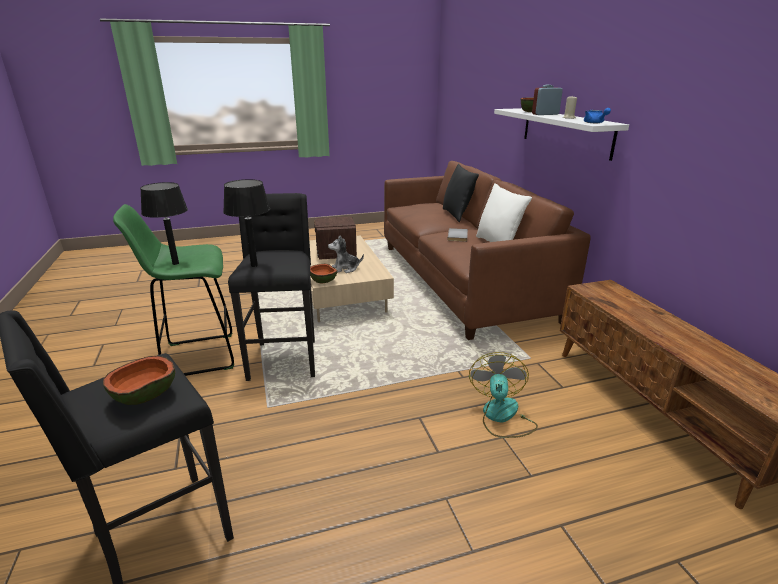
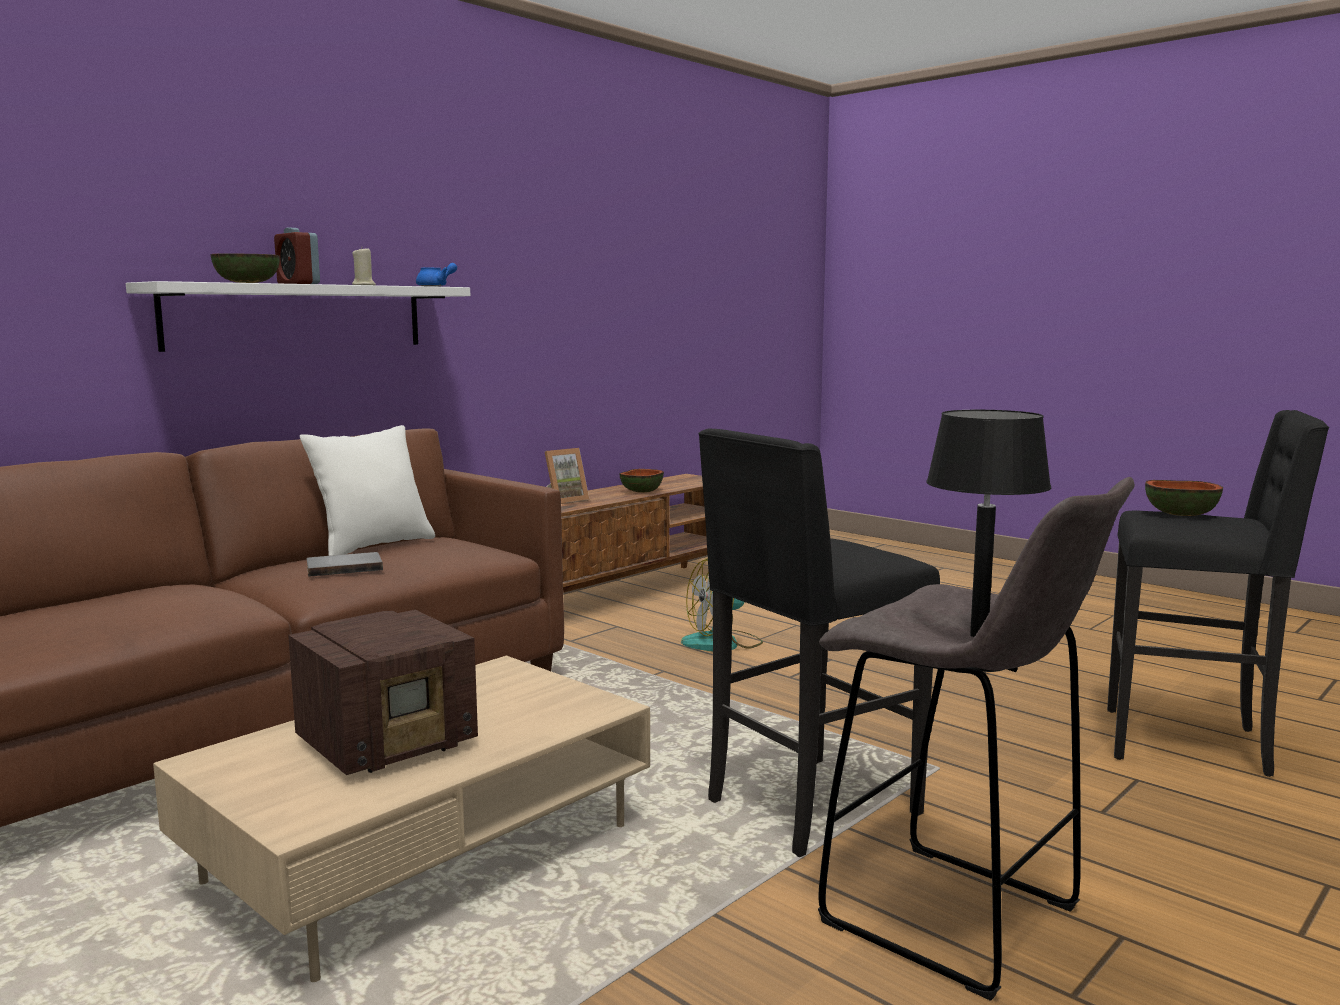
camera: 120 degrees left, 15 degrees down
(197, 356) = (957, 919): green stool -> grey stool
(254, 265) = (871, 554): black table lamp -> none
(323, 281) = (599, 706): bowl -> bowl (641, 491)
(345, 269) = (498, 705): plush toy -> none
(457, 215) = (128, 590): black pillow -> none
(638, 308) = (564, 501): none -> picture frame

